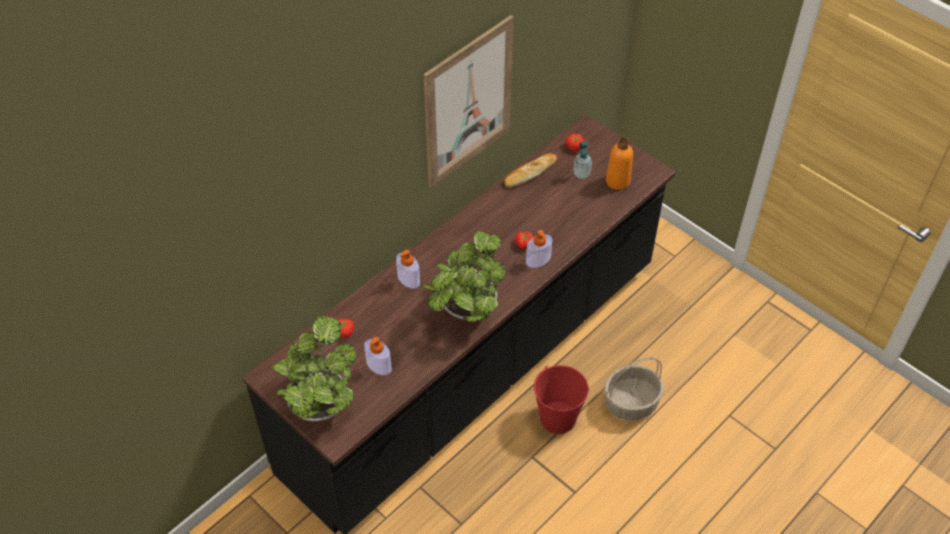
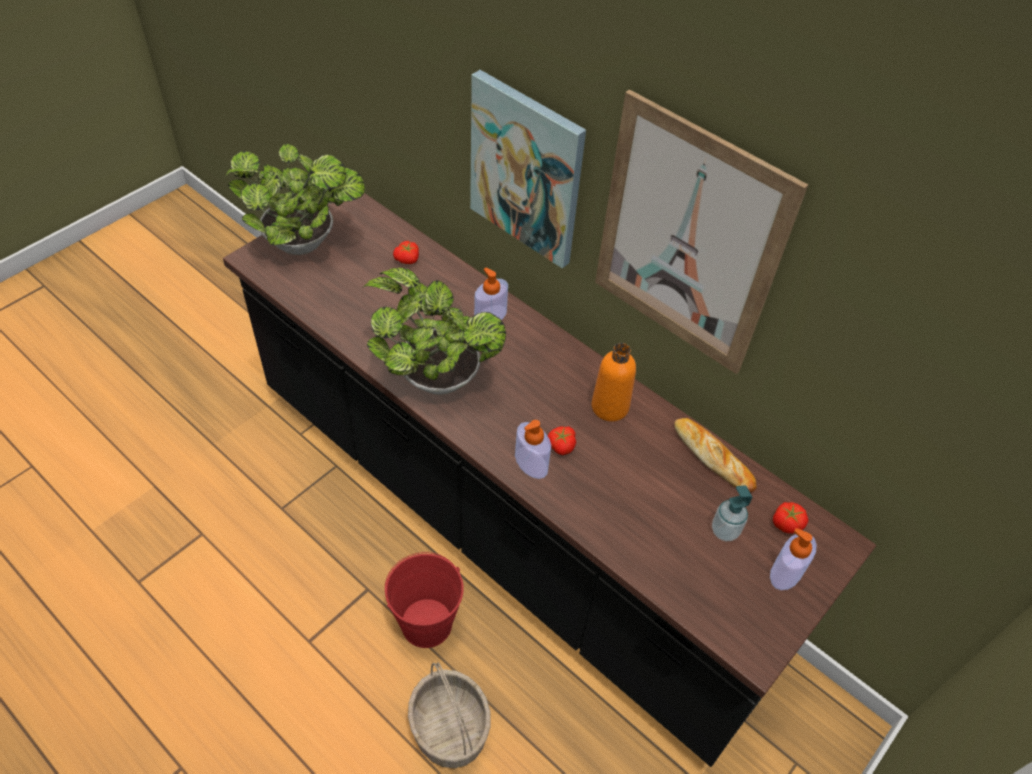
camera: 85 degrees right, 0 degrees up
(373, 187) = (526, 170): none -> picture
(379, 365) = (352, 291): soap dispenser -> soap dispenser (786, 572)
(617, 181) = (718, 587): orange bottle -> orange bottle (610, 407)

